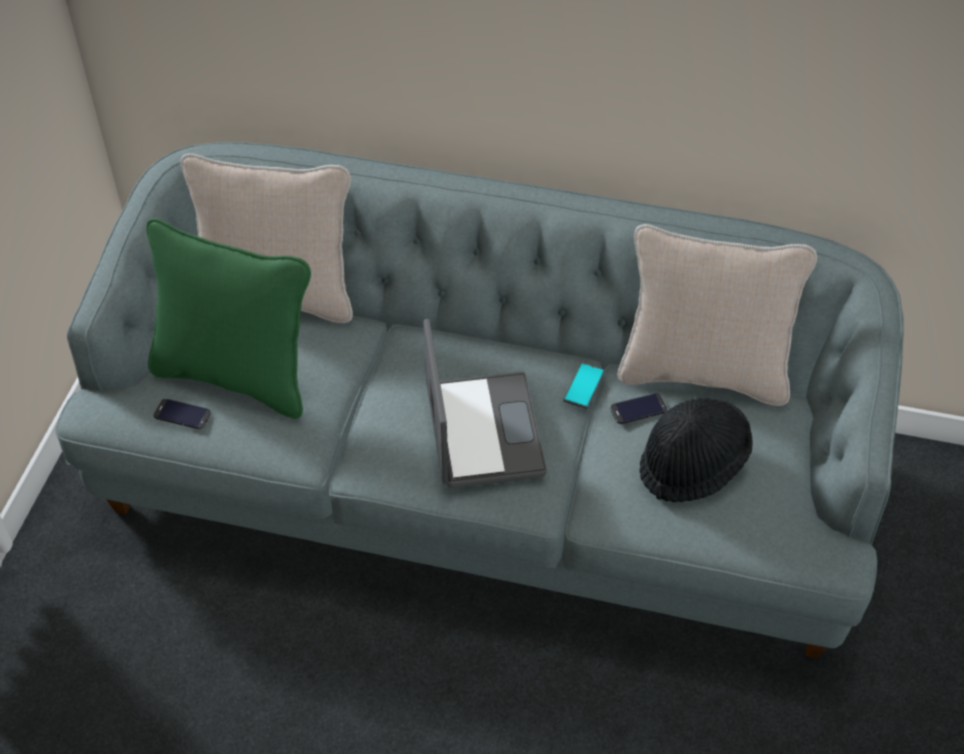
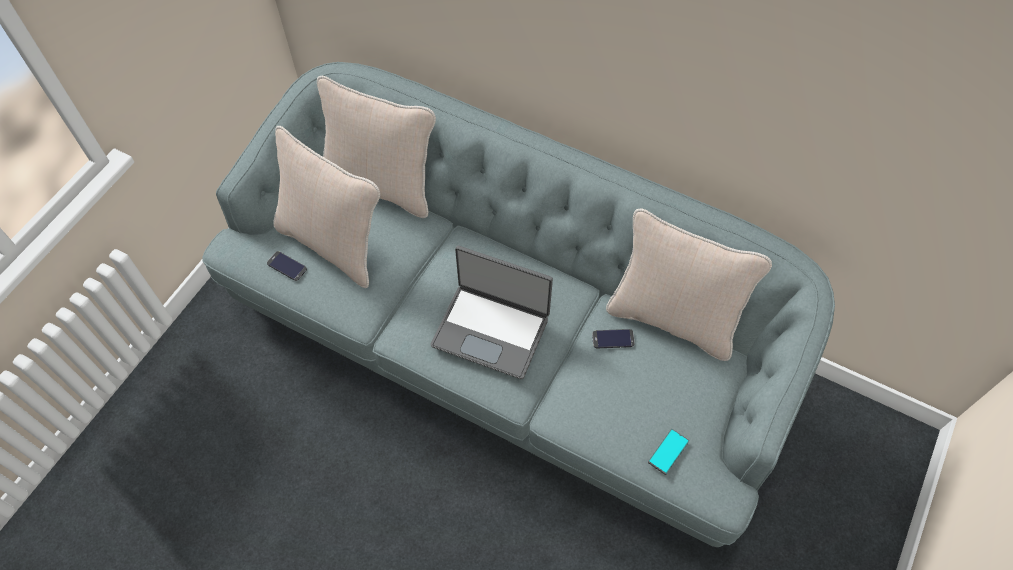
camera: 15 degrees right, 10 degrees up
(237, 376) = (333, 244): green pillow -> beige pillow
(481, 431) = (491, 330): laptop -> laptop turned 105 degrees clockwise
(584, 386) = (579, 309): phone -> phone (668, 452)
(692, 464) = (638, 395): black hat -> none

